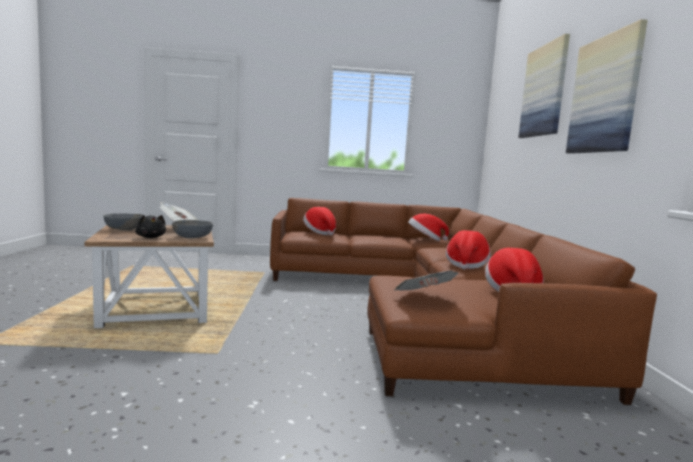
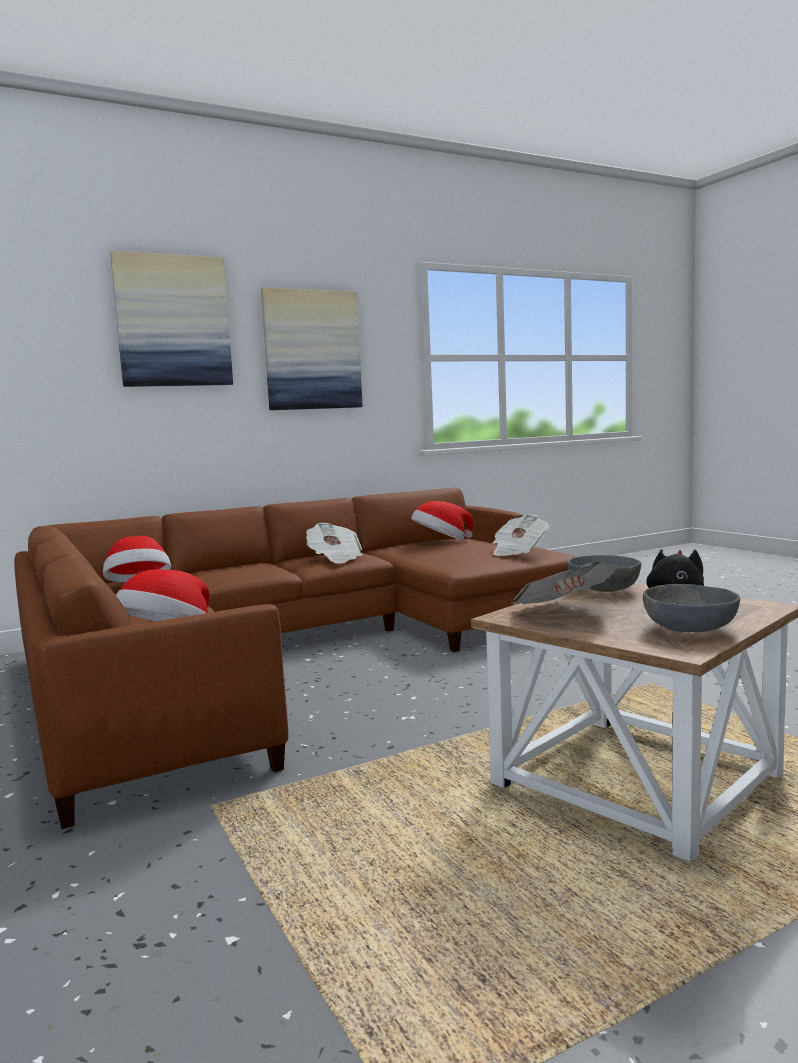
camera: 115 degrees left, 0 degrees up
(466, 265) = (335, 558): hat -> newspaper

